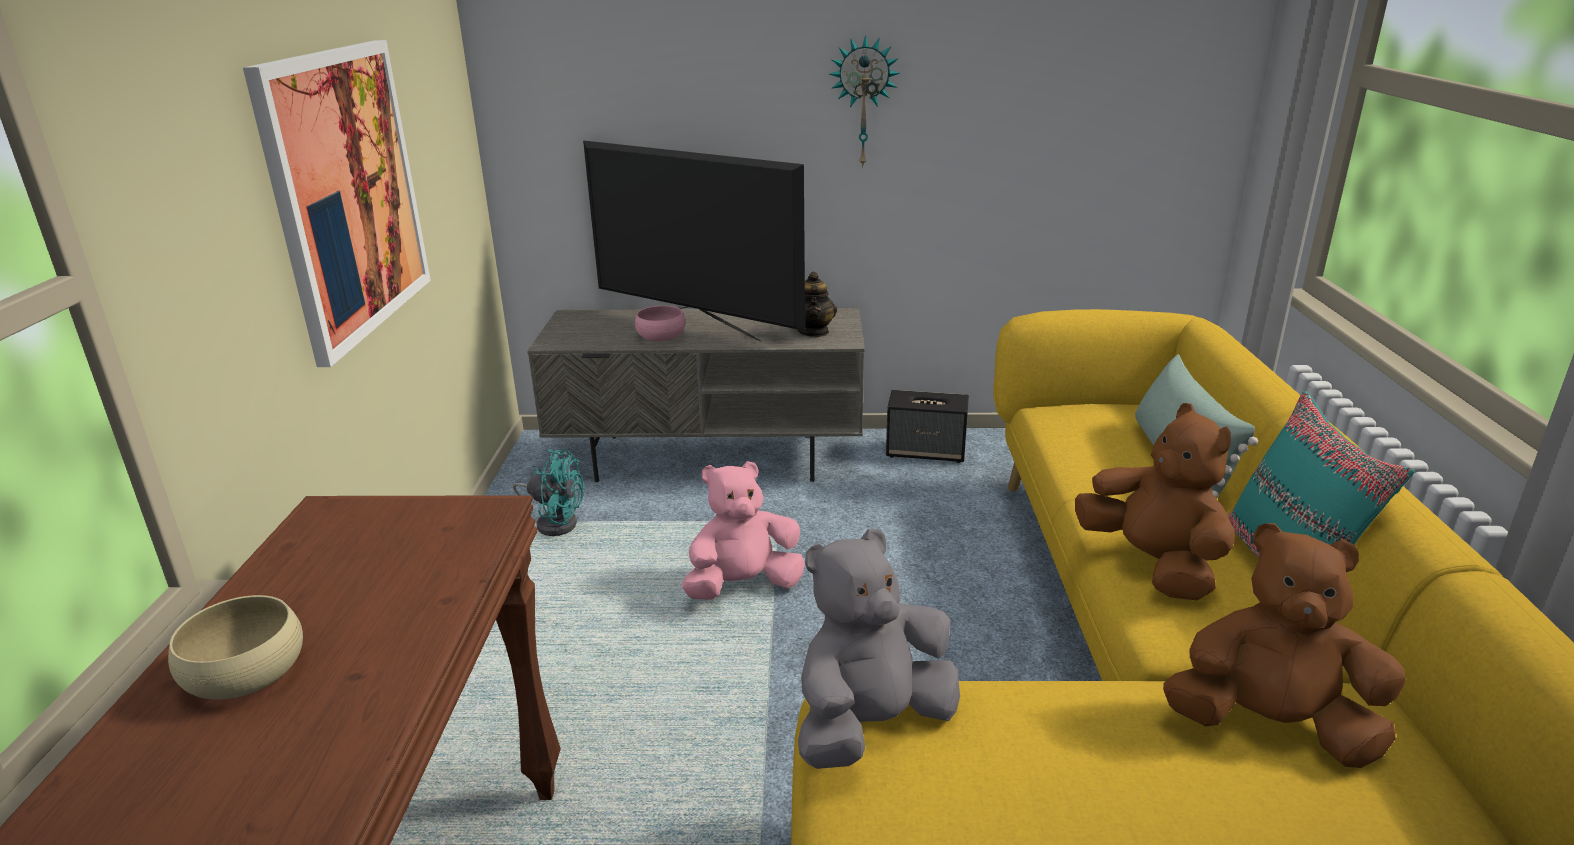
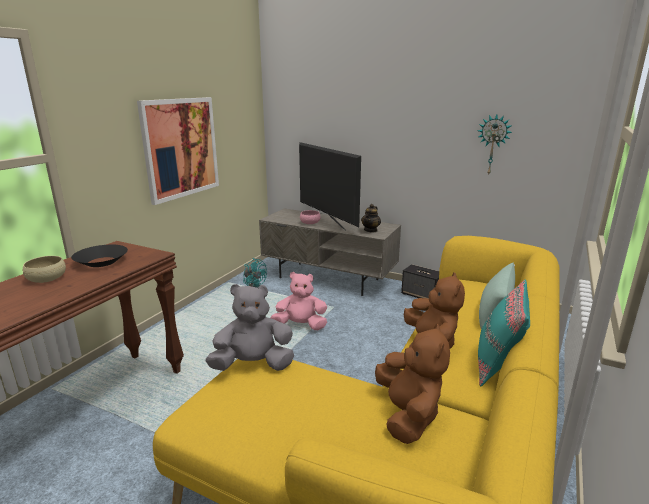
camera: 25 degrees right, 5 degrees down
(355, 573) = (101, 262): none -> black bowl
(863, 102) = (409, 134): wall clock -> wall clock (493, 144)
(1270, 727) = (408, 415): brown plush toy -> brown plush toy turned 45 degrees clockwise

